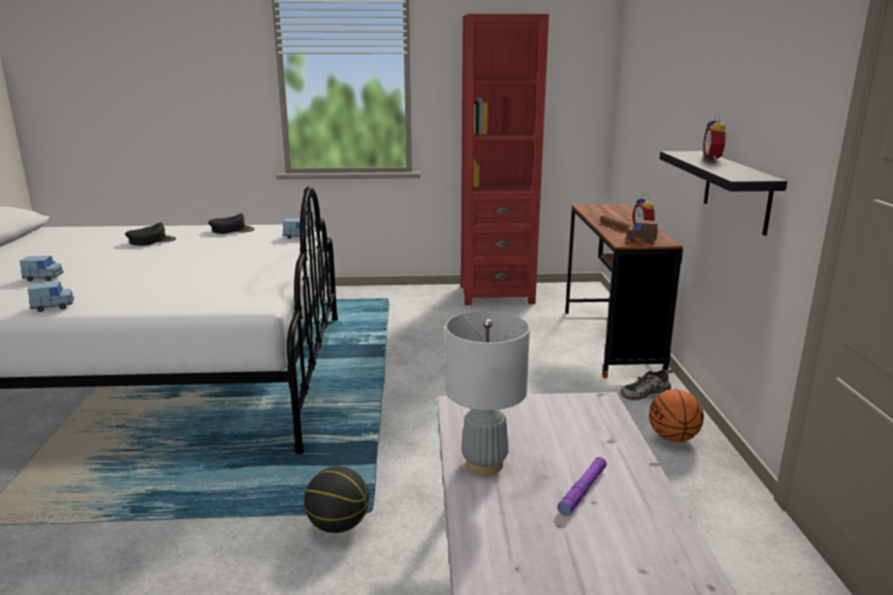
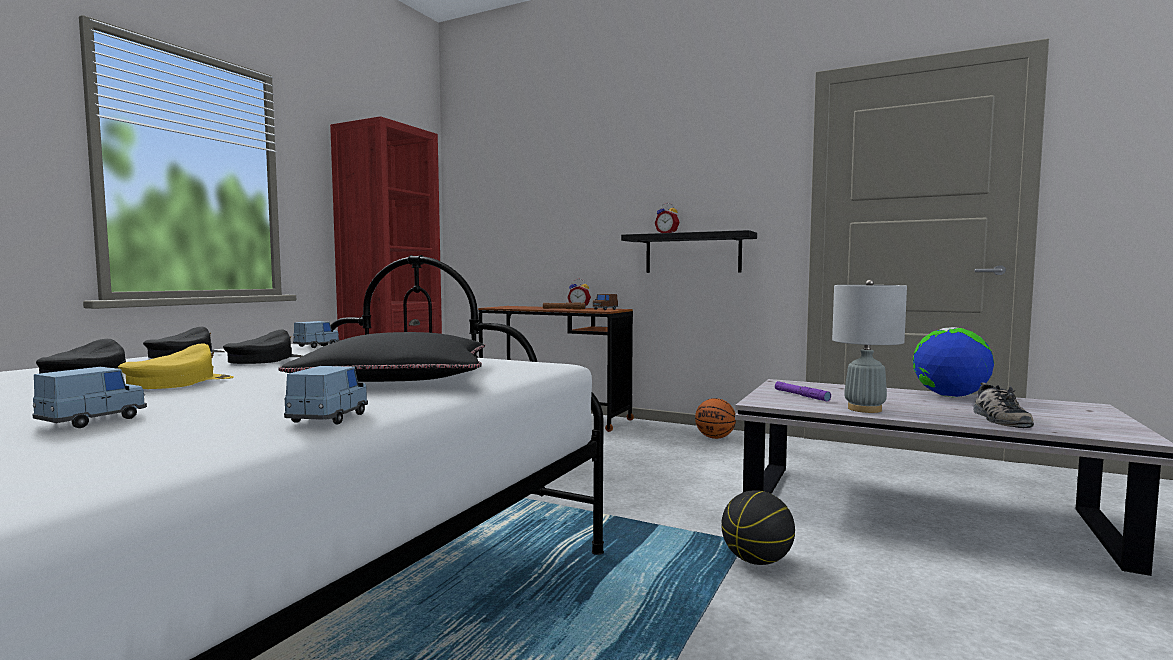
camera: 60 degrees left, 15 degrees down
(137, 259) = (179, 383): none -> yellow cap
(177, 286) = (397, 377): none -> black pillow
(224, 247) = (265, 360): none -> black cap
(583, 490) = (909, 400): purple flashlight -> purple flashlight (801, 395)
(645, 392) = (645, 428): shoe -> shoe (998, 418)
(650, 522) = (950, 396): none -> globe

